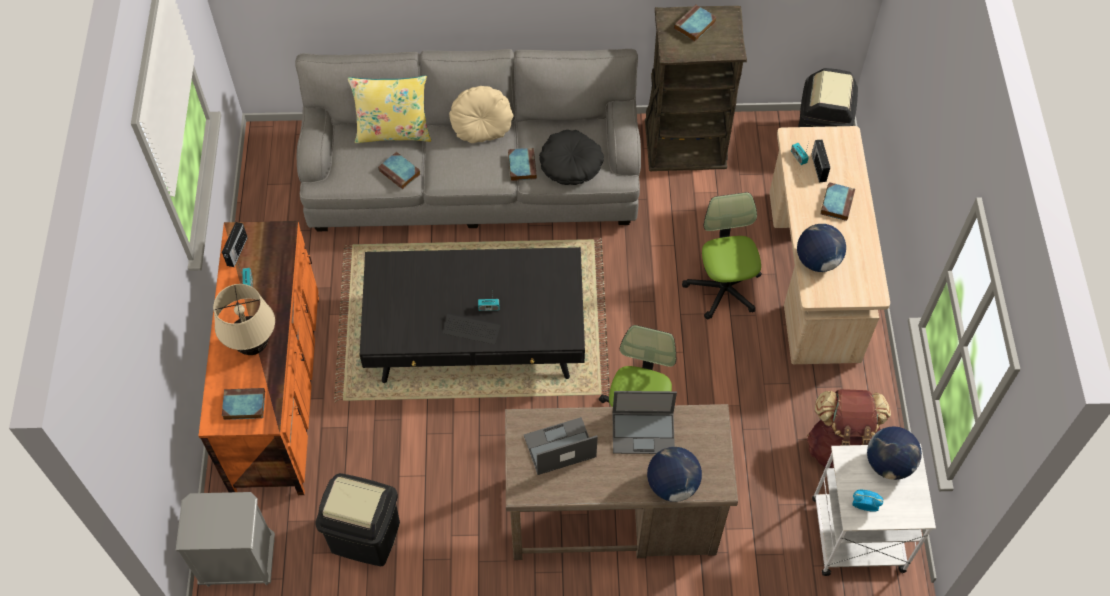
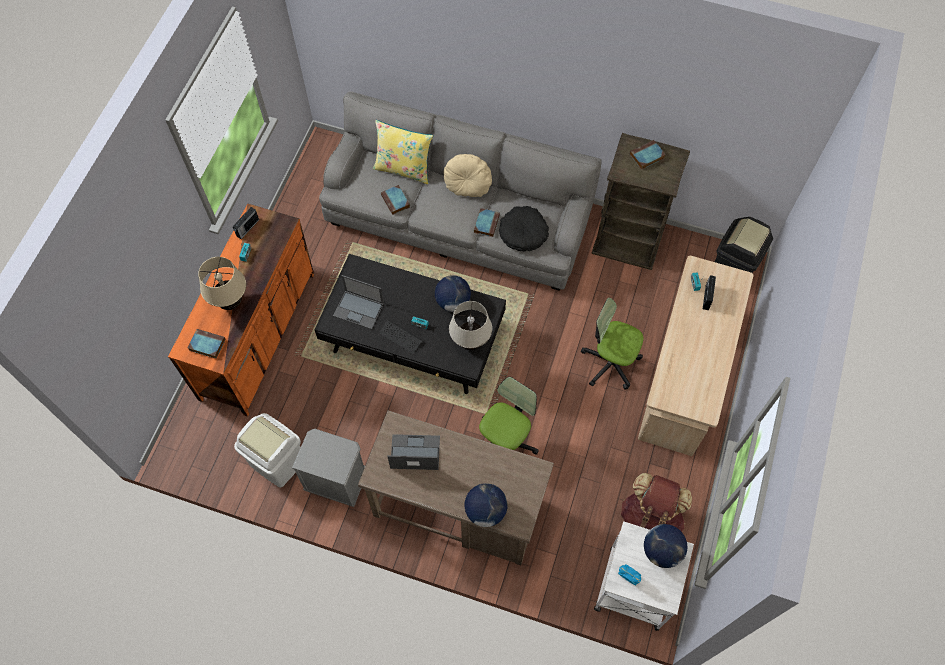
camera: 20 degrees right, 5 degrees up
(239, 563) = (185, 450): grey nightstand -> grey nightstand (337, 483)
(365, 537) = (277, 462): black trash can -> white trash can
(559, 310) = (470, 343): none -> beige table lamp
(644, 432) = (481, 463): laptop -> laptop (359, 309)
(723, 288) = (610, 363): office chair -> office chair turned 75 degrees counterclockwise
(817, 260) = (674, 371): globe -> globe (452, 301)
(836, 202) = (709, 329): book -> none

